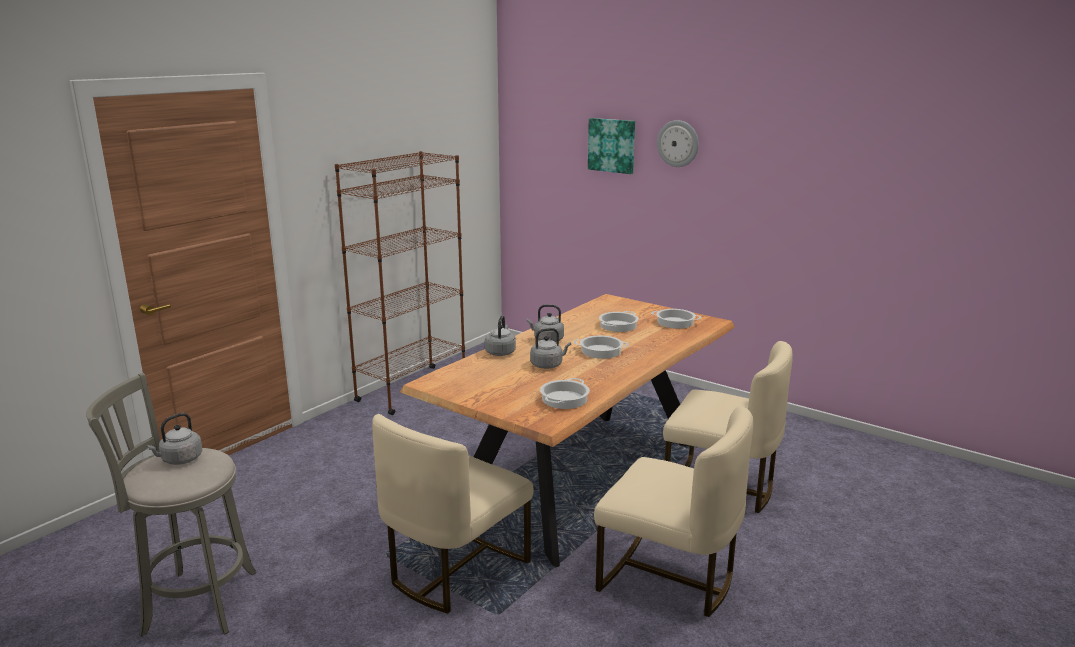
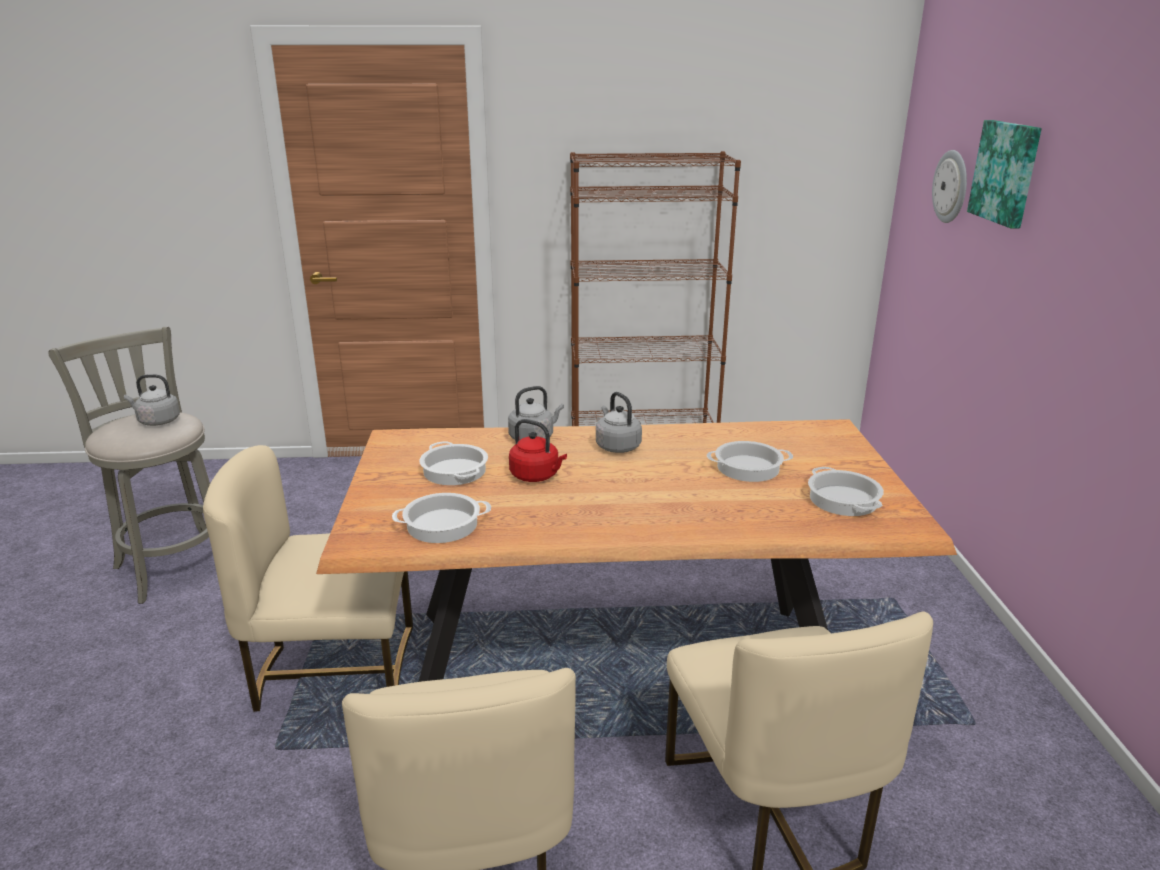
camera: 50 degrees right, 5 degrees up
(548, 365) = (537, 476): grey kettle -> red kettle
(601, 351) = (637, 490): cooking pot -> cooking pot (455, 471)
(678, 143) = (1089, 178): wall clock -> wall clock (951, 186)

